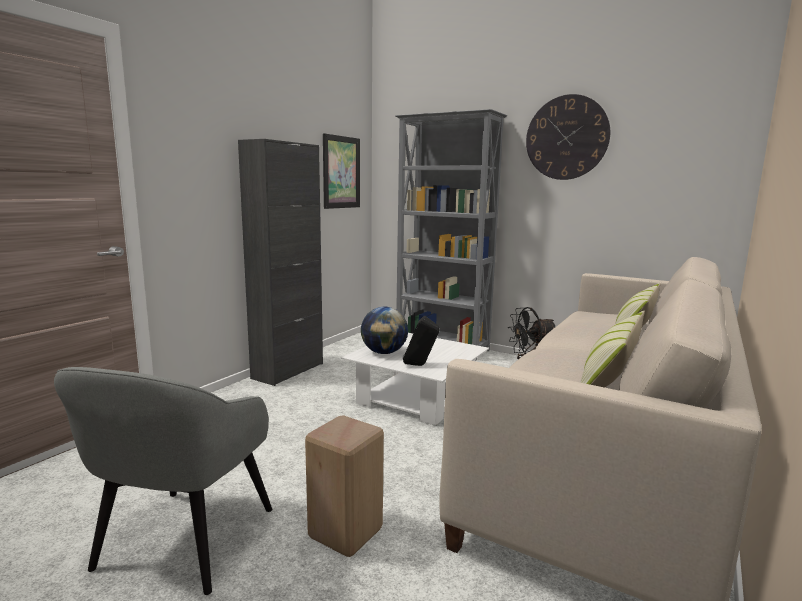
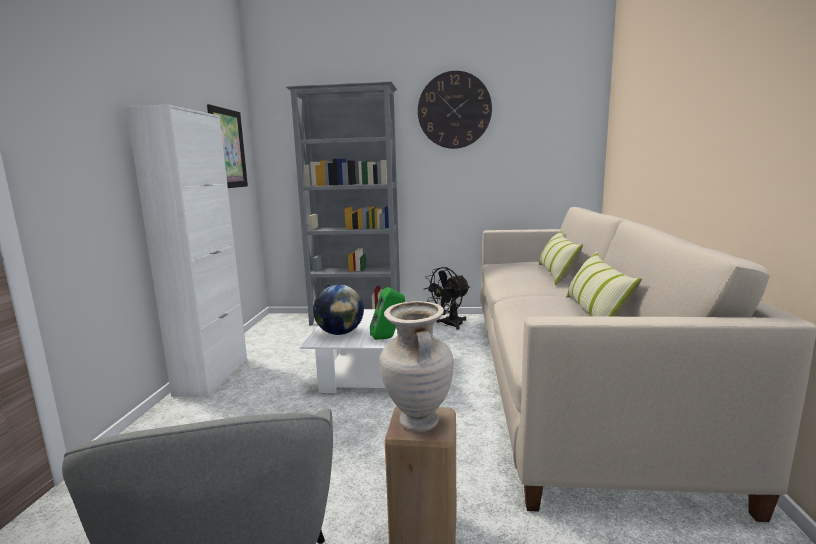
camera: 25 degrees left, 0 degrees up
(288, 371) = (212, 377): black cabinet -> white cabinet
(339, 430) = (417, 423): none -> beige vase
(420, 365) = (388, 338): black speaker -> green speaker

